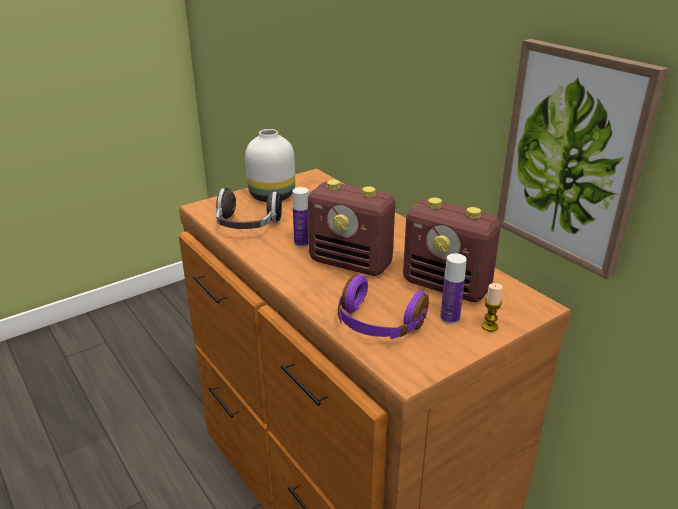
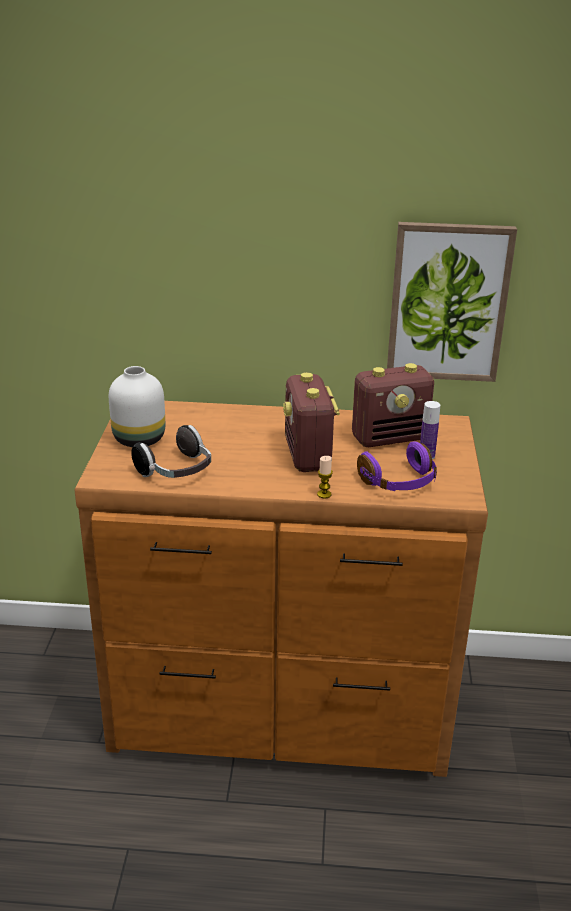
camera: 50 degrees left, 0 degrees up
(302, 243) = (245, 461): bottle -> none
(351, 263) = (308, 456): radio -> radio turned 105 degrees clockwise
(489, 326) = (452, 448): candle -> candle (324, 494)

